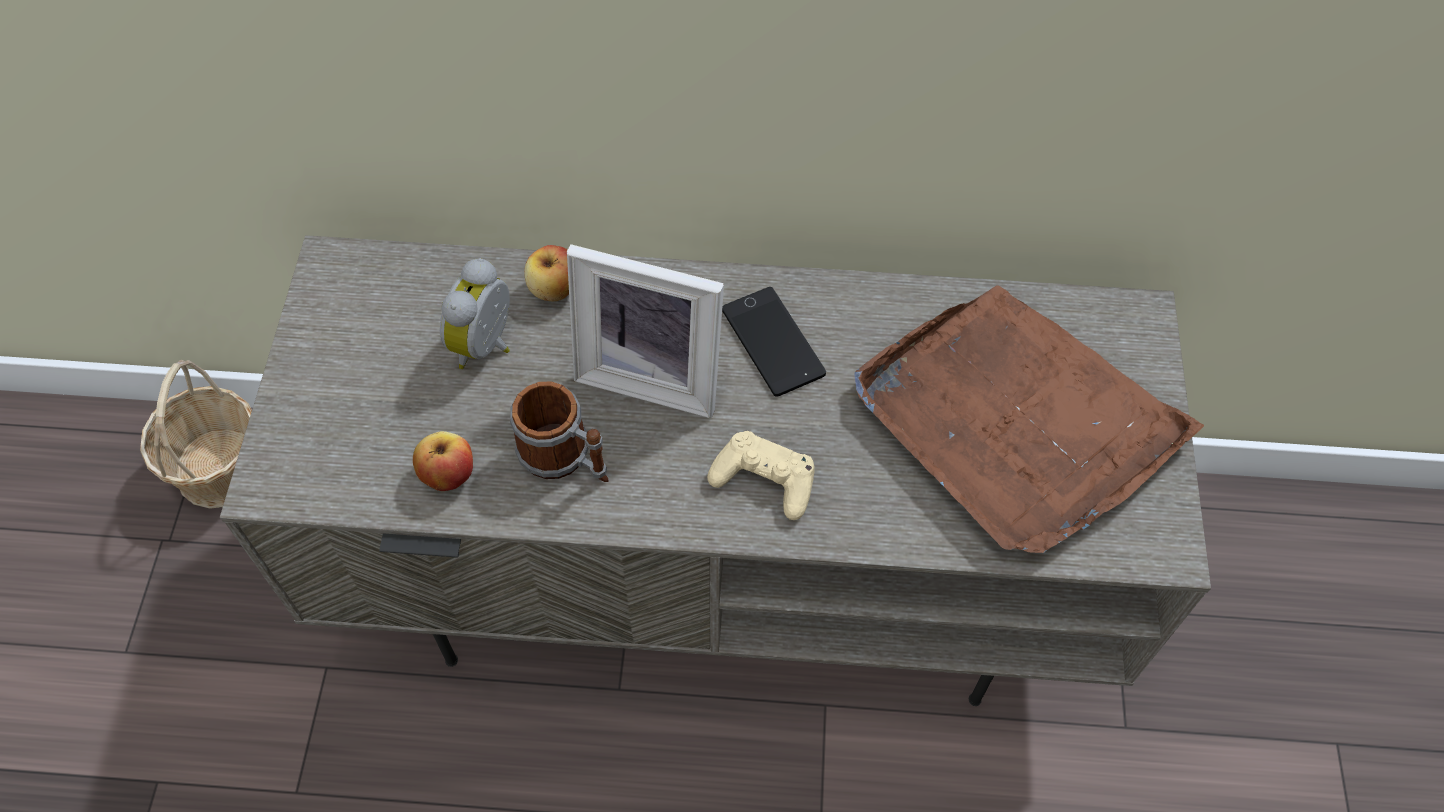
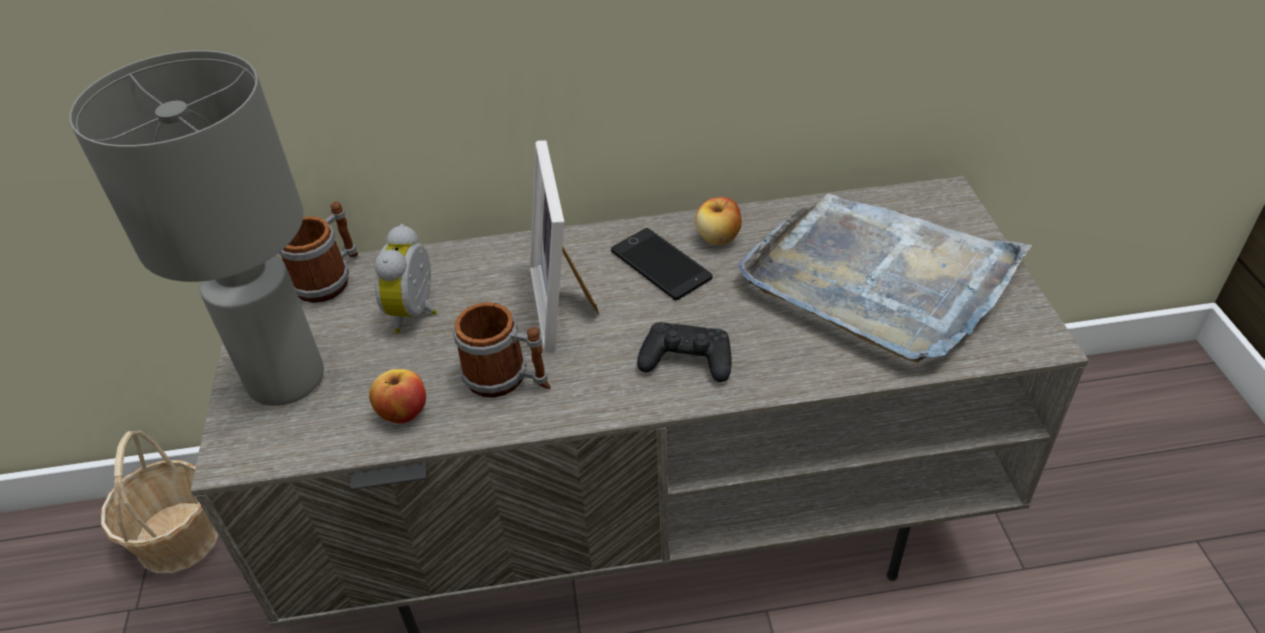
camera: 10 degrees left, 15 degrees down
(333, 403) = (285, 380): none -> grey table lamp
(402, 275) = (330, 278): none -> mug
(554, 289) = (465, 264): apple -> apple (718, 238)
(652, 373) = (566, 305): picture frame -> picture frame turned 75 degrees clockwise
(764, 480) = (686, 360): beige game controller -> black game controller
(1015, 422) = (879, 279): brown tray -> grey tray

